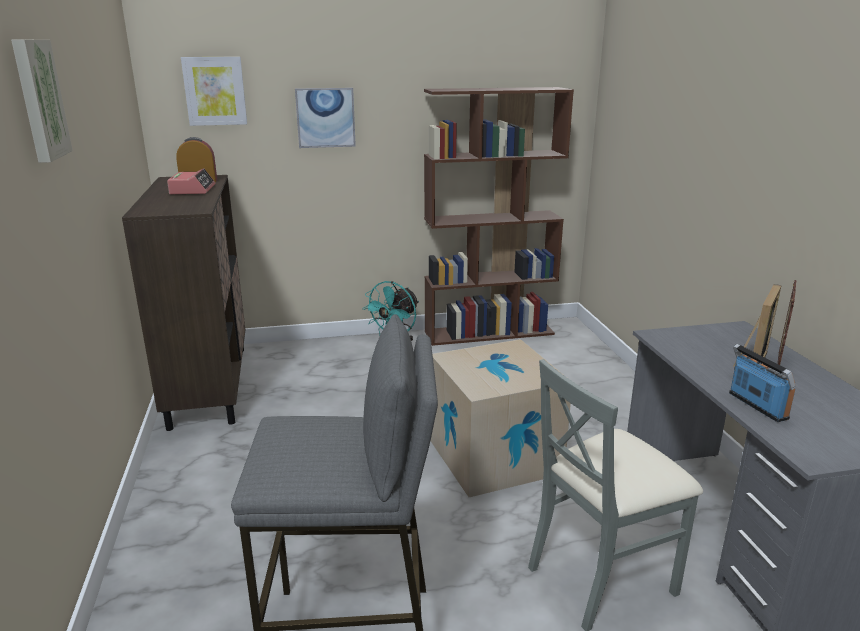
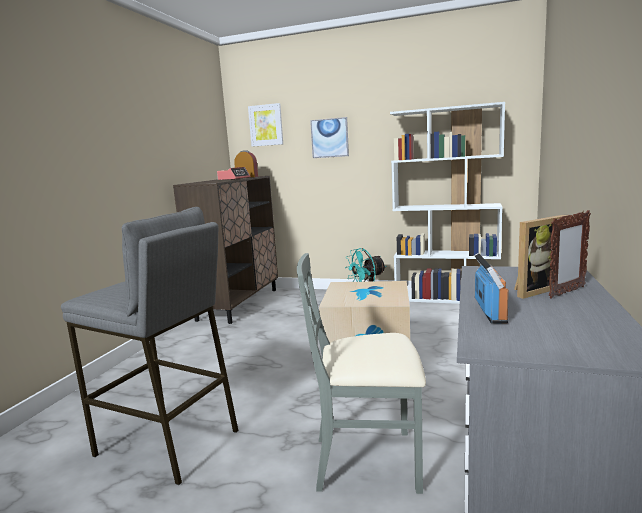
camera: 30 degrees right, 10 degrees down
(38, 100) = (97, 104): picture -> none
(489, 332) = (446, 298): brown bookcase -> white bookcase

